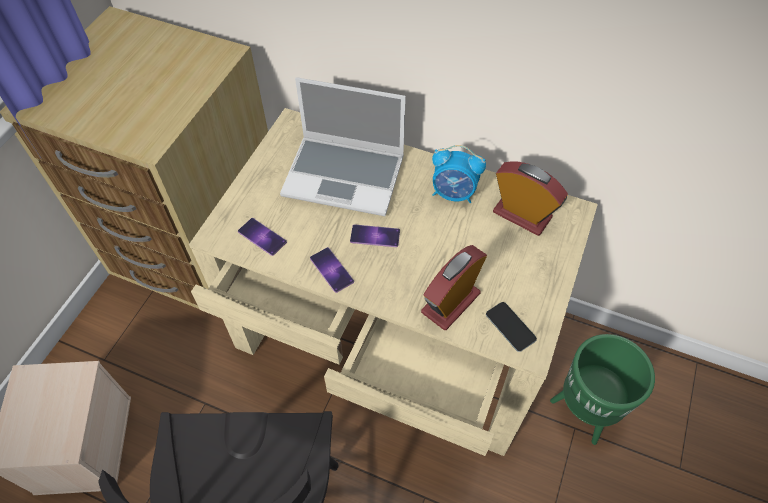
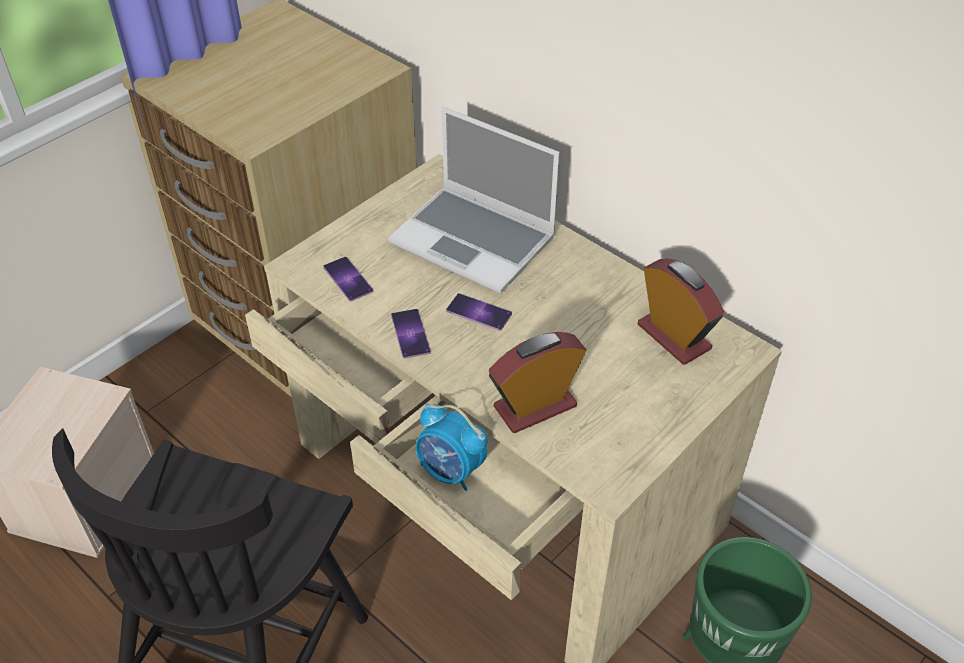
camera: 20 degrees right, 10 degrees down
(454, 193) = (598, 292): alarm clock -> alarm clock (451, 471)
(510, 326) = (597, 453): phone -> none

